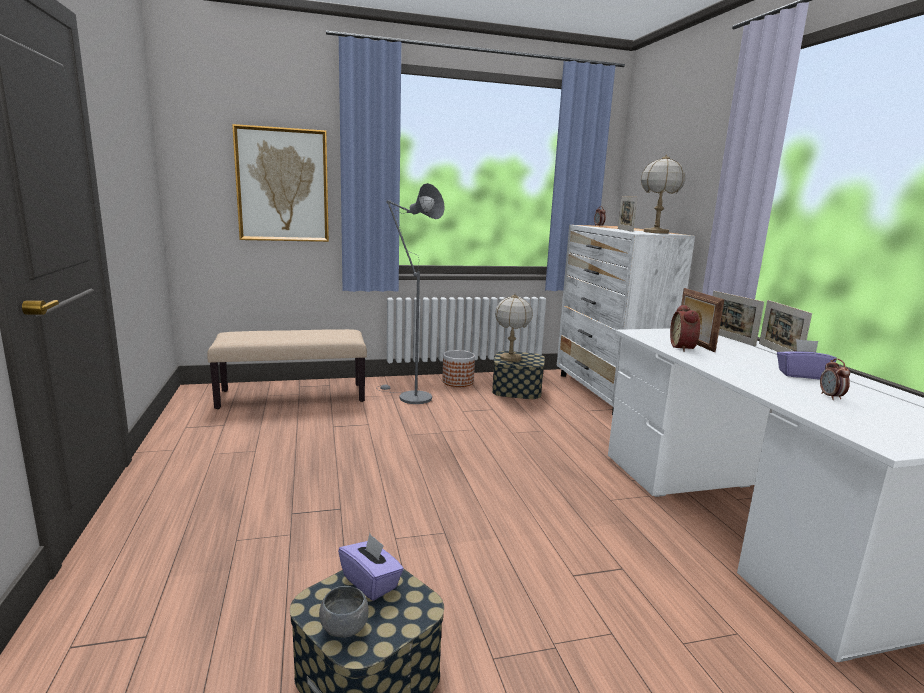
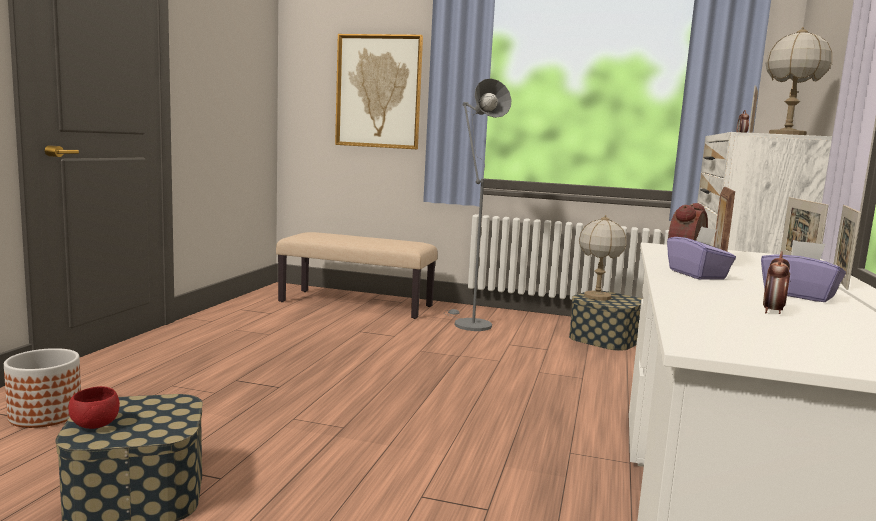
camera: 30 degrees right, 5 degrees down
(344, 628) = (95, 425): grey bowl -> red bowl
(371, 582) = (161, 407): purple tissue box -> purple tissue box (697, 275)
(458, 382) = (541, 321): planter -> planter (46, 414)

